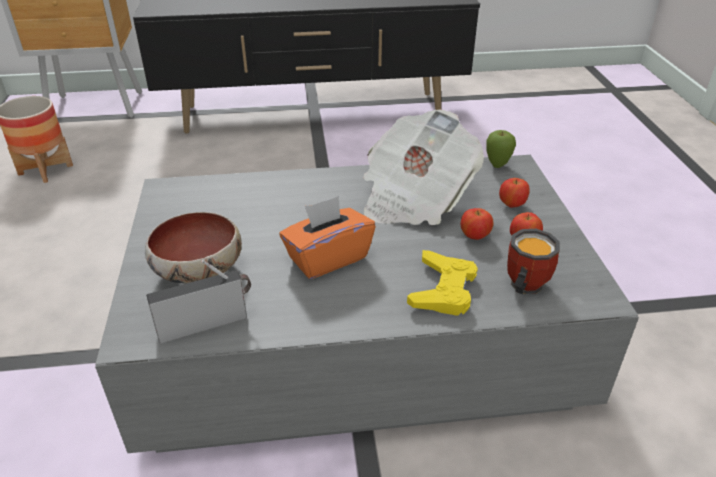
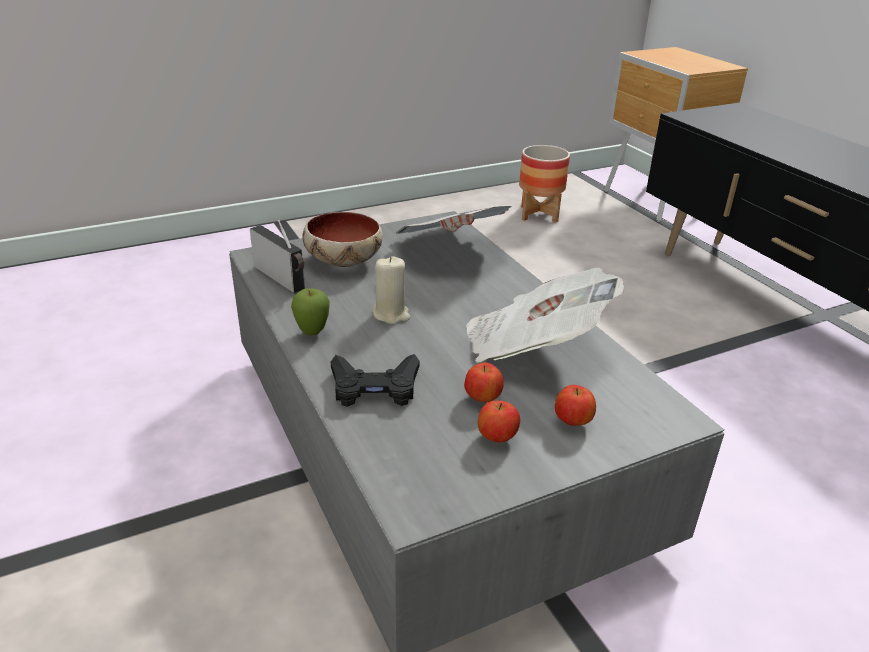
camera: 70 degrees right, 5 degrees down
(227, 199) = (450, 249): none -> newspaper
(327, 258) = (391, 314): orange tissue box -> beige candle
(443, 289) = (375, 387): yellow game controller -> black game controller
(497, 165) = (661, 401): apple -> apple (312, 333)
(522, 286) = (405, 442): mug -> none

